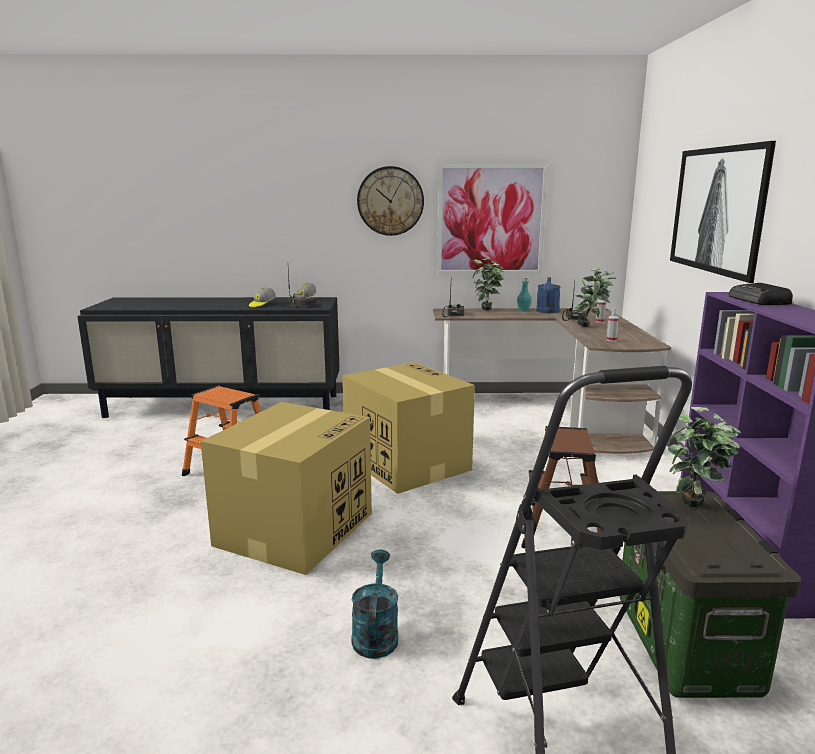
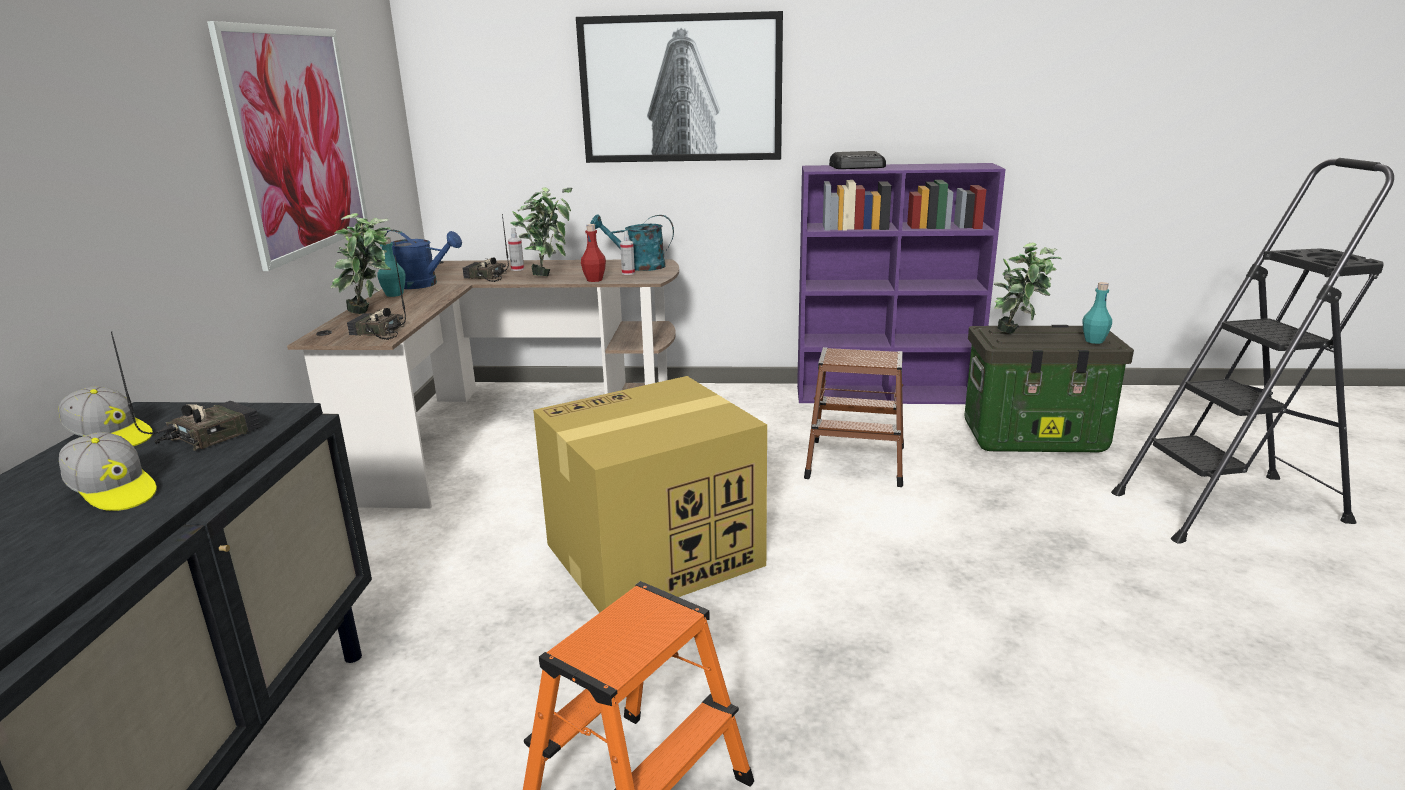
camera: 85 degrees left, 5 degrees up
(296, 528) = (893, 666): cardboard box -> none
(375, 633) = (1115, 585): turquoise watering can -> turquoise watering can (637, 266)
(390, 201) = (152, 116): wall clock -> none
(585, 335) = (594, 280): none -> red bottle
(698, 552) = (1094, 341): none -> turquoise bottle

